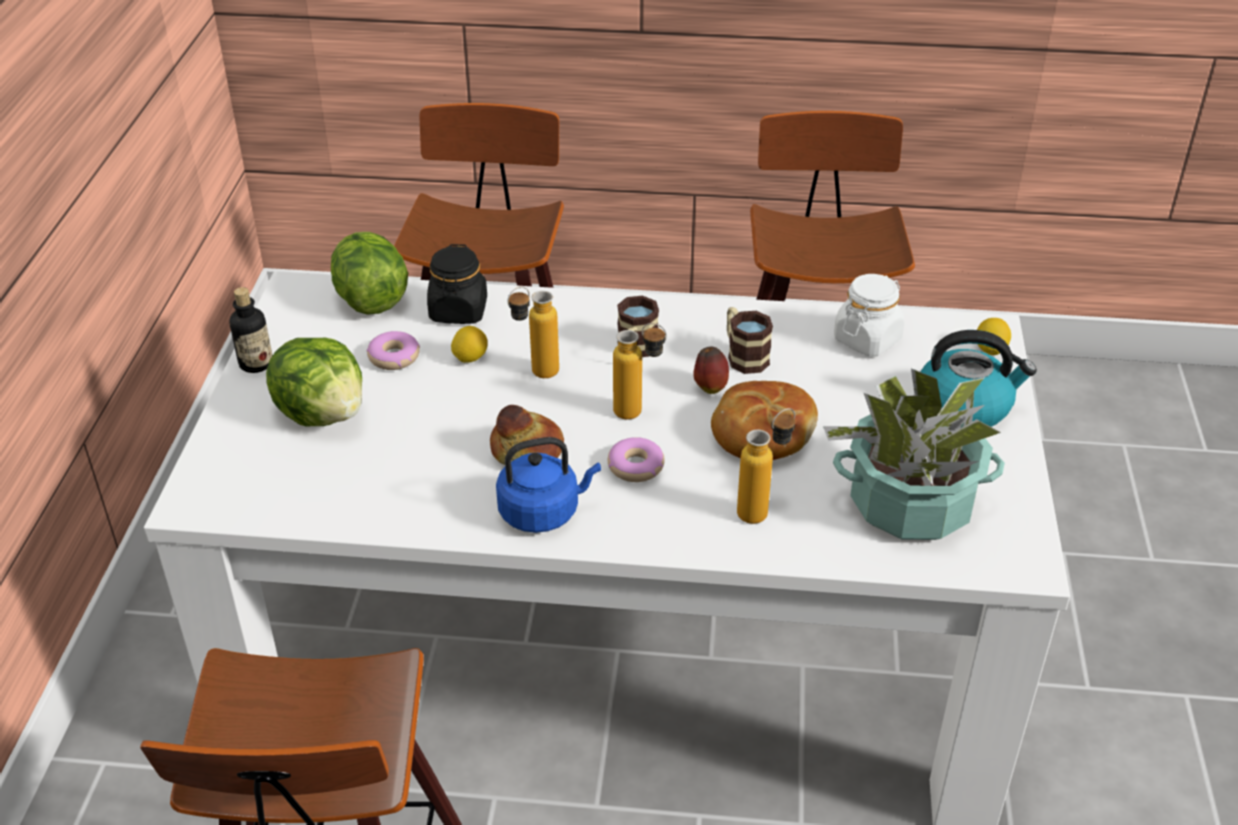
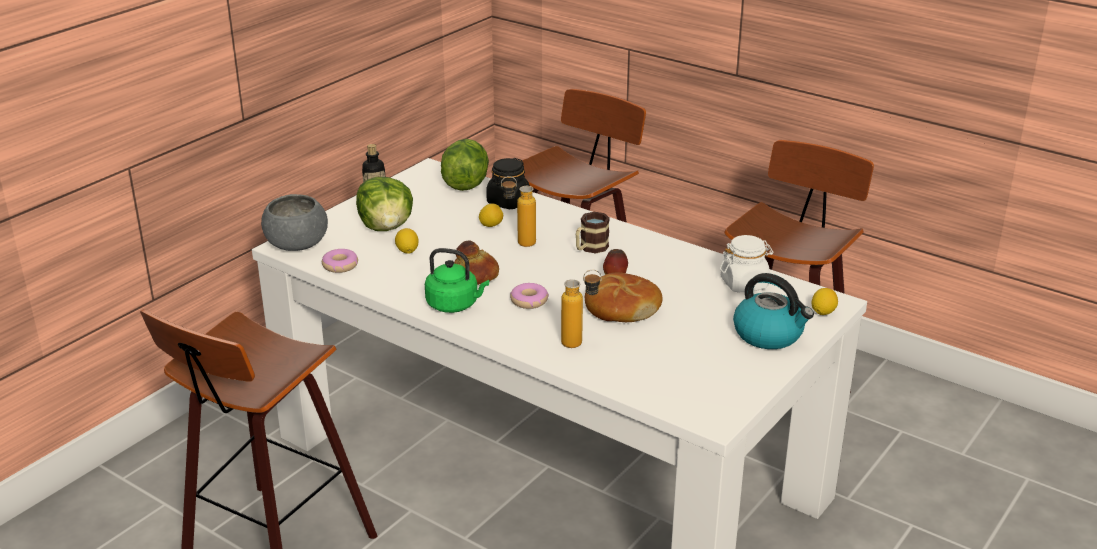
camera: 30 degrees right, 10 degrees down
(211, 493) = (296, 244): none -> grey bowl
(391, 444) = (407, 251): none -> lemon
(394, 357) = (450, 213): donut -> donut (340, 266)
(543, 512) = (455, 305): blue kettle -> green kettle
(639, 414) = (558, 278): bottle -> none
(743, 355) = (654, 269): mug -> none
(911, 504) = (675, 370): potted plant -> none

